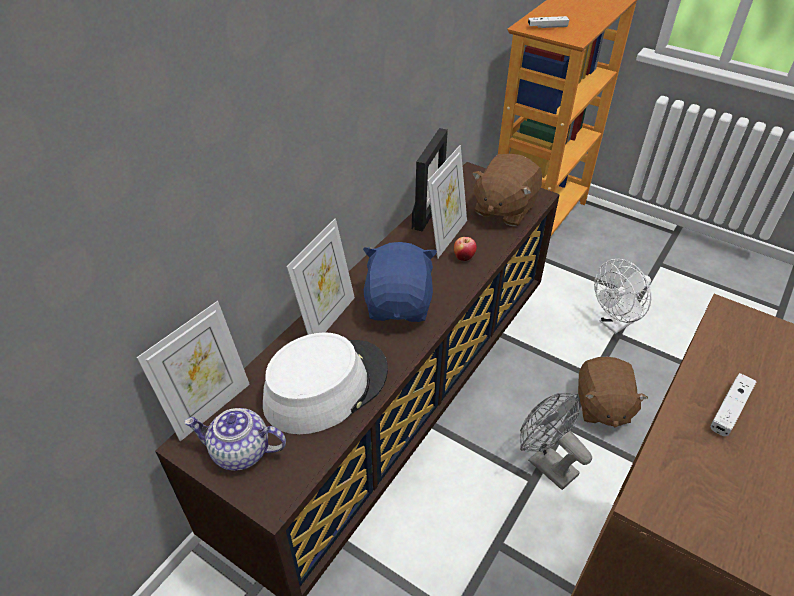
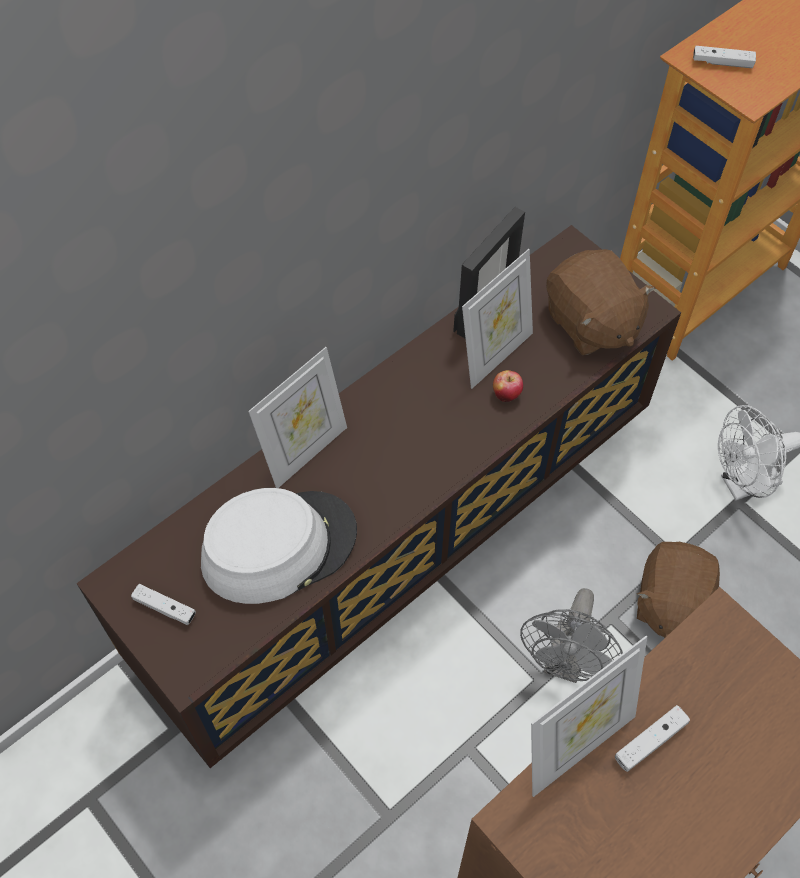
camera: 15 degrees right, 15 degrees up
(210, 407) = (144, 542): picture frame -> picture frame (575, 744)
(240, 452) = (165, 608): teapot -> white game controller
(399, 304) = (399, 450): blue plush toy -> none
(503, 209) = (591, 323): brown plush toy -> brown plush toy turned 75 degrees counterclockwise
(546, 463) = (565, 662): grey fan -> grey fan turned 135 degrees counterclockwise

